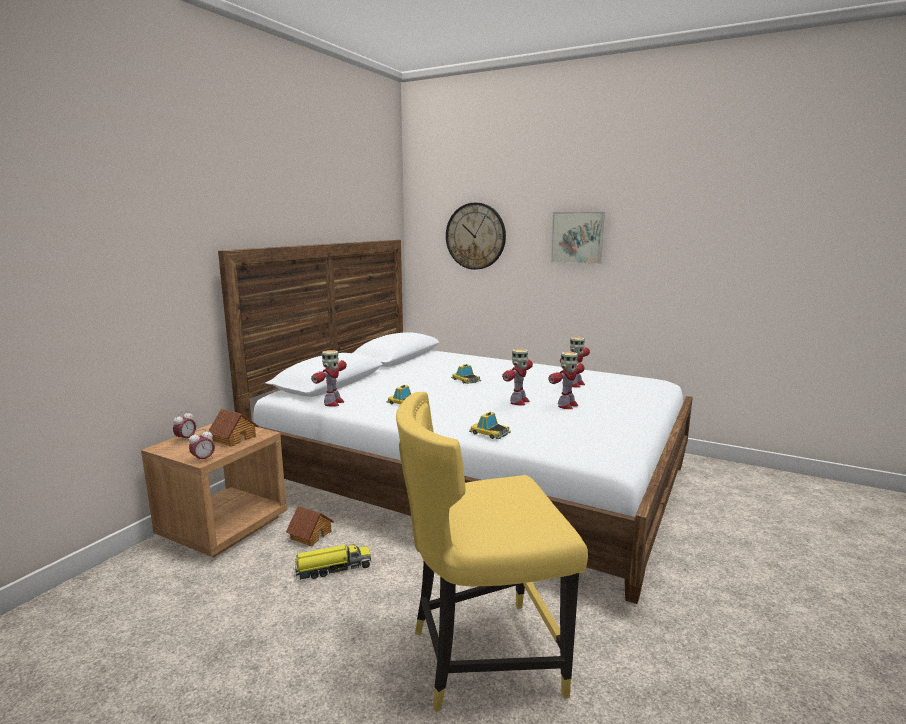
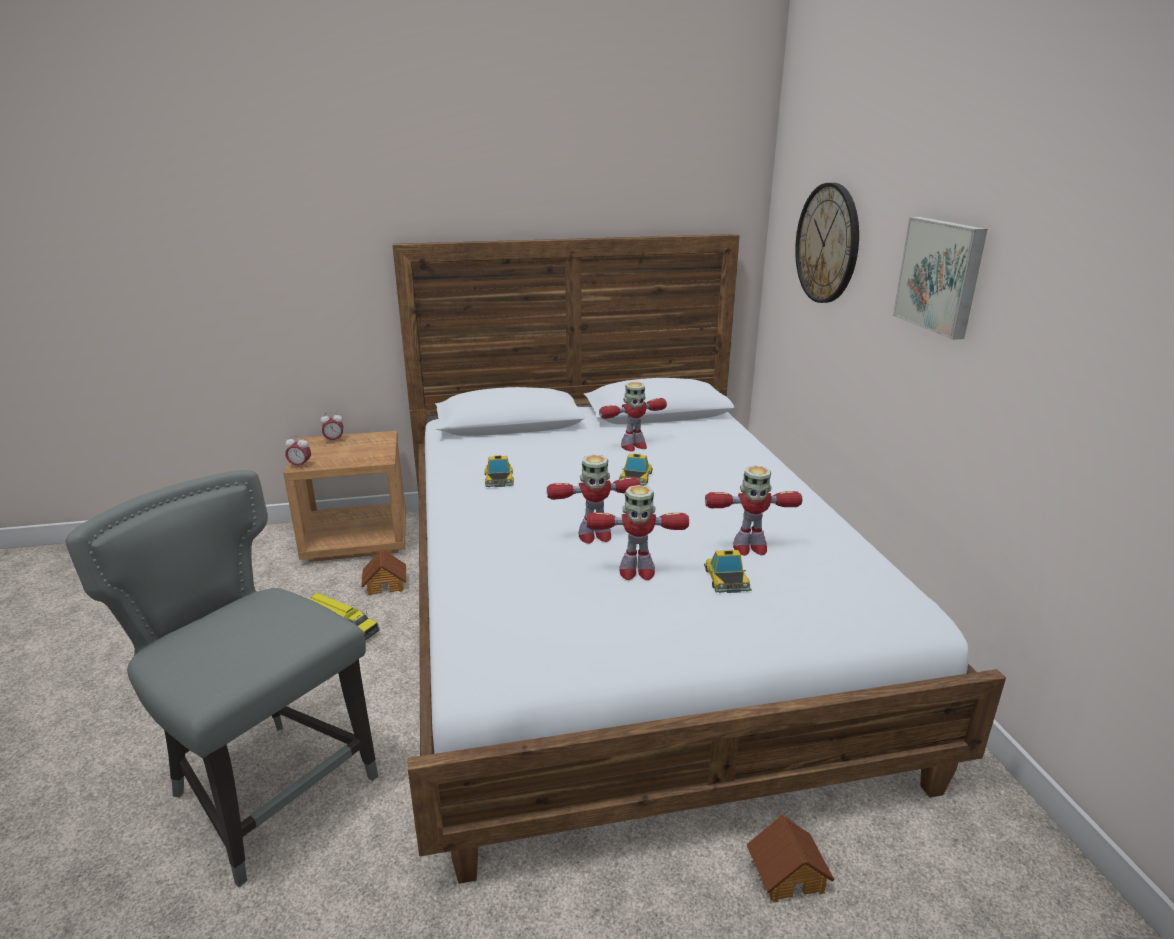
camera: 50 degrees right, 10 degrees up
(234, 438) = (357, 454): toy house -> toy house (787, 873)
(333, 403) = (449, 450): toy robot -> toy robot (633, 446)
(481, 657) = (269, 789): yellow chair -> grey chair
(489, 432) = (463, 557): toy car -> toy car (727, 578)

